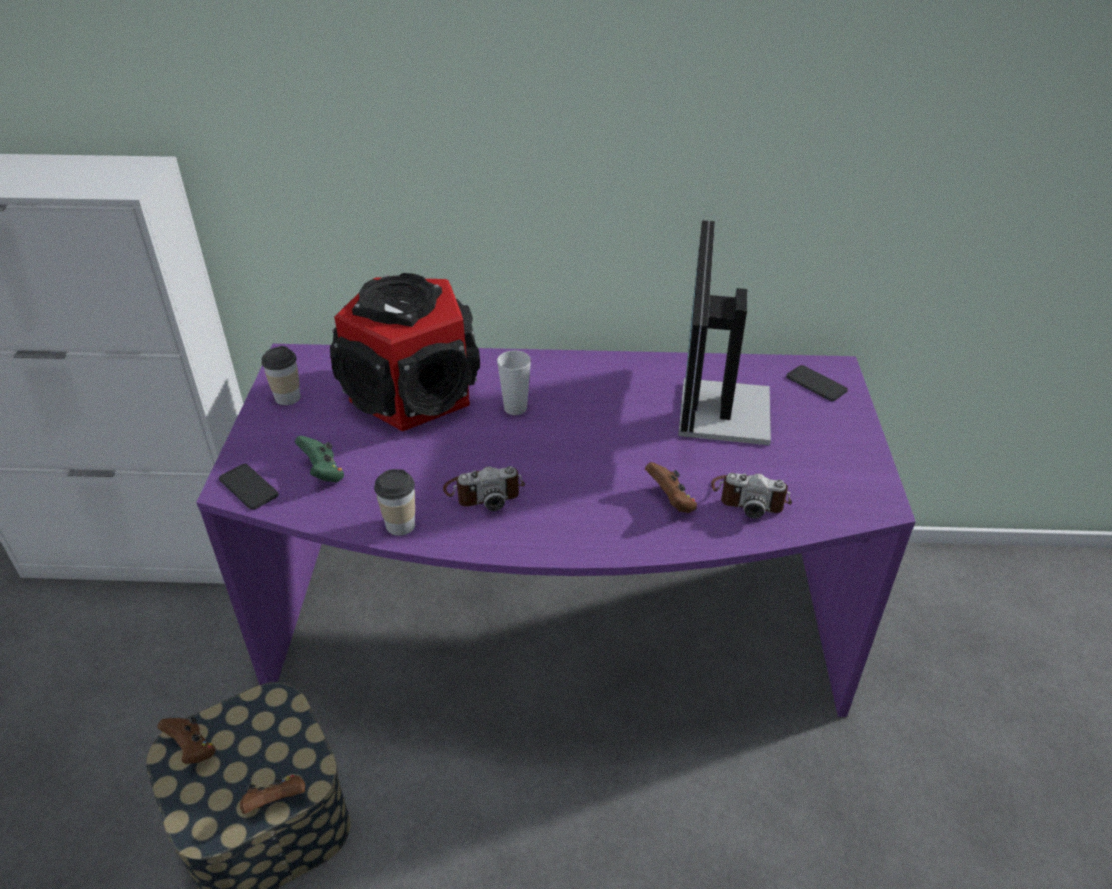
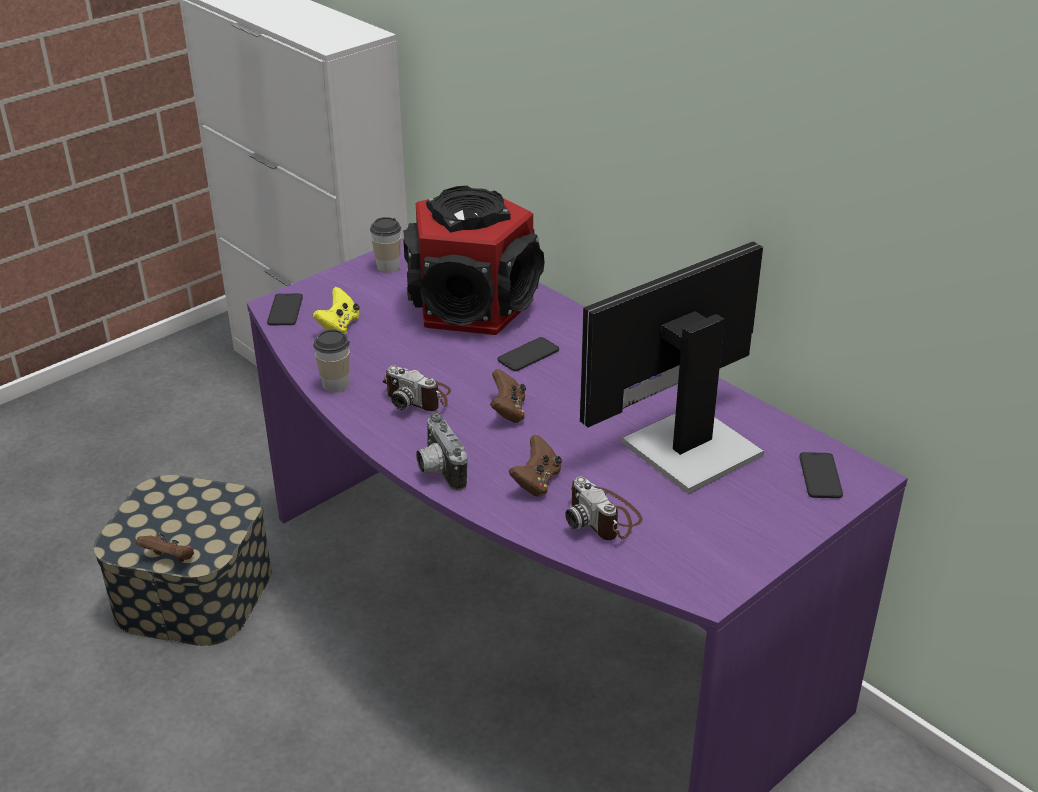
camera: 45 degrees right, 5 degrees down
(192, 749) = (166, 496): brown game controller -> brown game controller (508, 411)
(323, 473) = (339, 326): green game controller -> yellow game controller
(515, 408) = (528, 355): cup -> phone
(592, 541) = (438, 470): none -> camera

